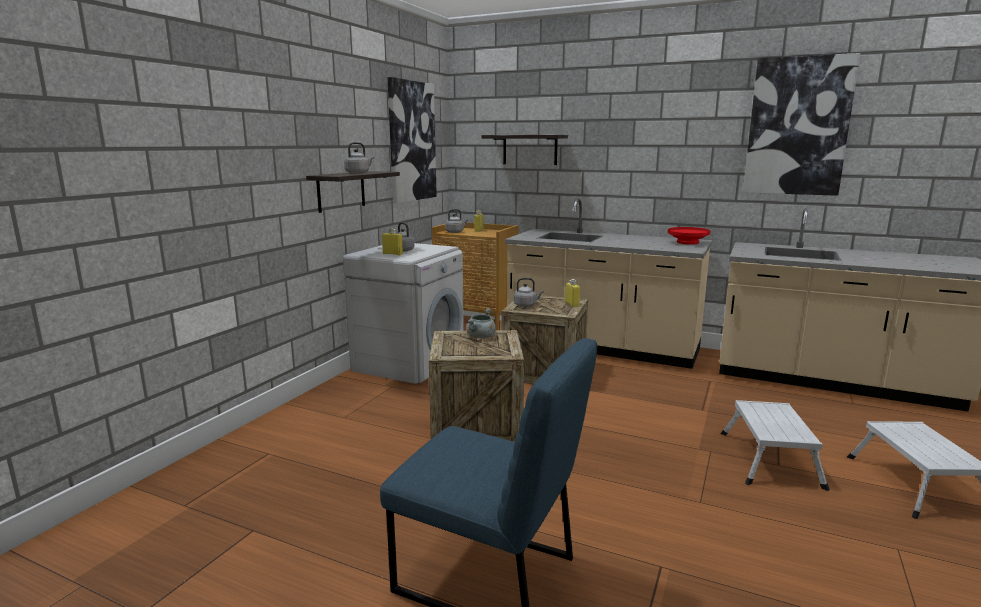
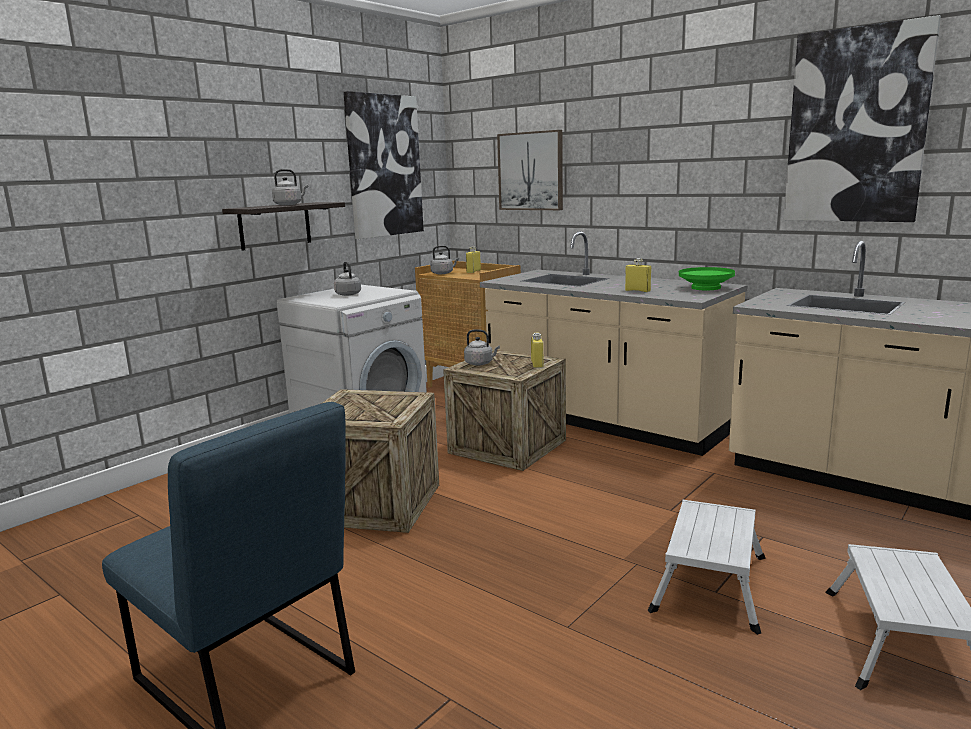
camera: 15 degrees right, 0 degrees up
(392, 254) = (330, 298): yellow bottle -> yellow bottle (637, 291)
(481, 337) = (383, 399): grey cooking pot -> none
(530, 150) = (531, 171): shelf -> picture
(687, 242) = (705, 288): red bowl -> green bowl

